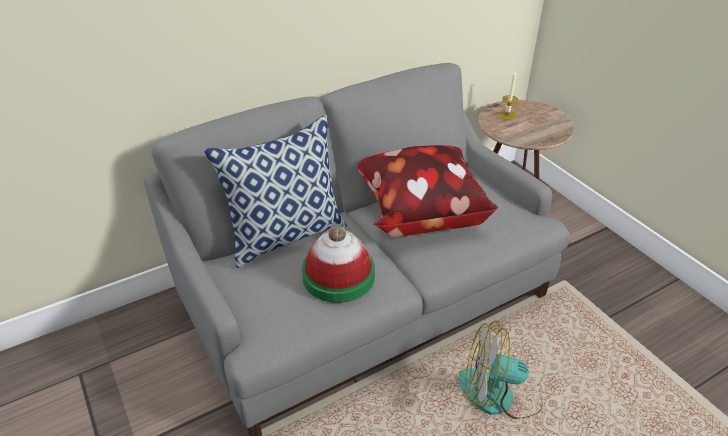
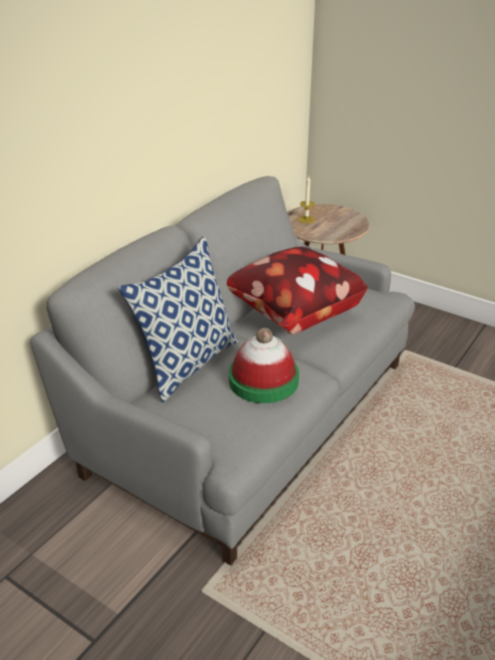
camera: 25 degrees left, 5 degrees down
(499, 394) = (411, 452): fan -> none

